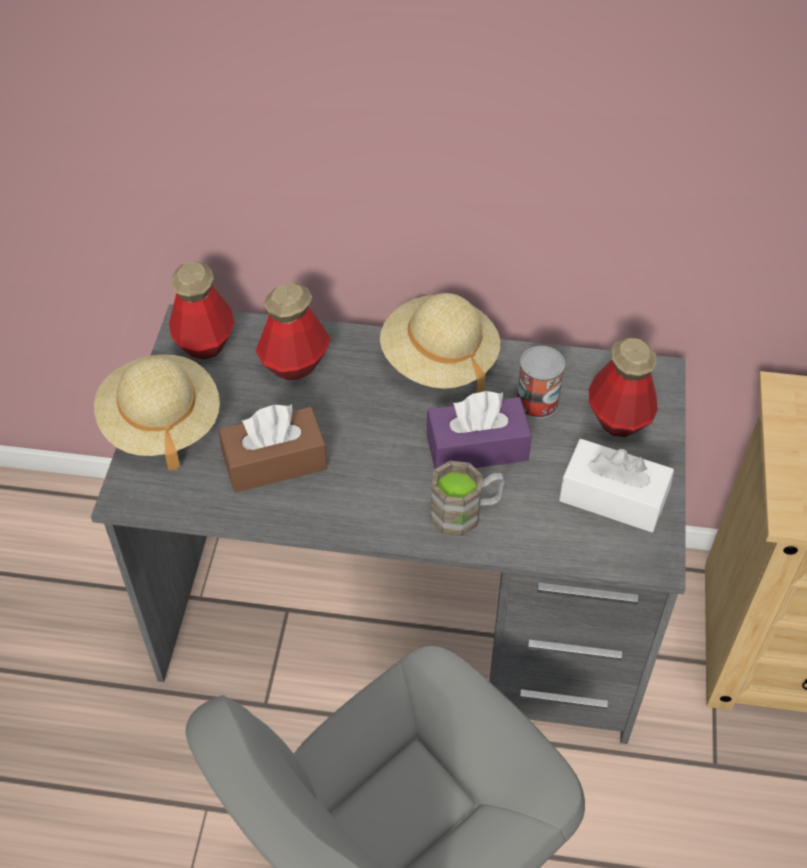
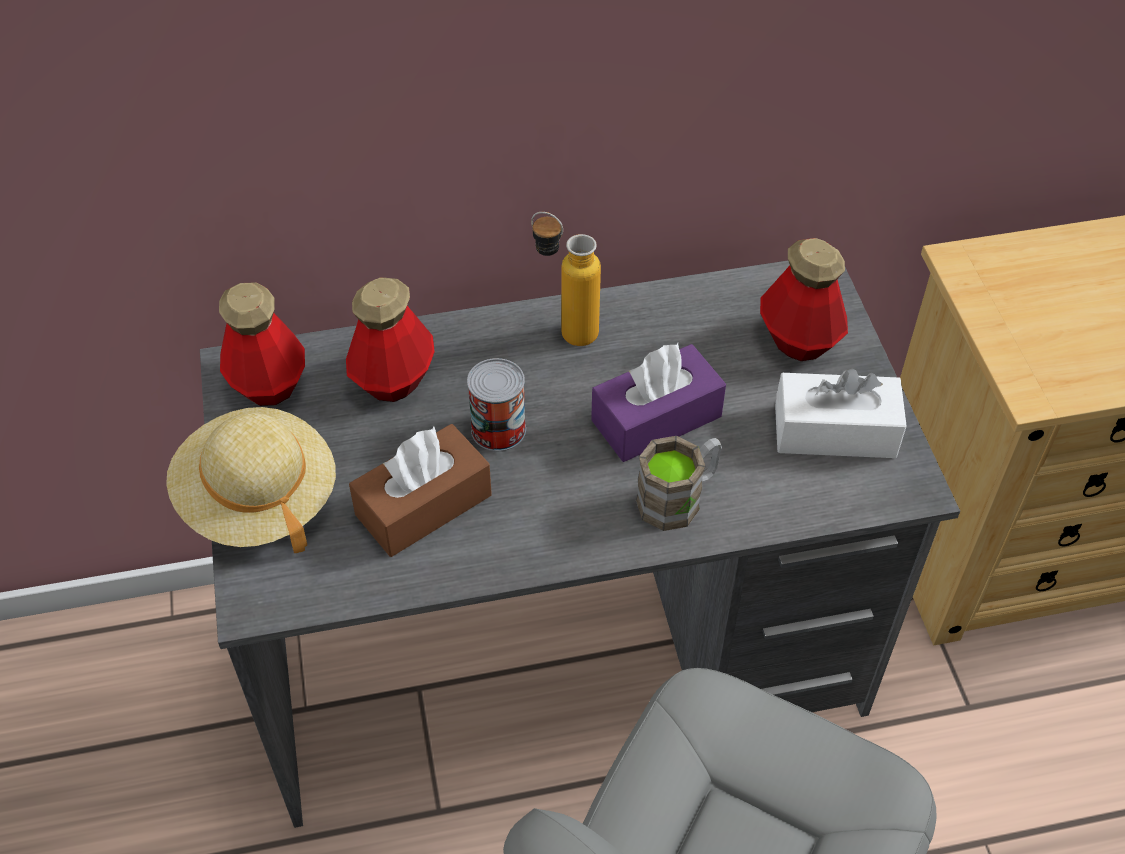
camera: 20 degrees left, 0 degrees up
(439, 361) = (565, 330): beige hat -> bottle
(537, 402) = (700, 346): can -> can (498, 429)

